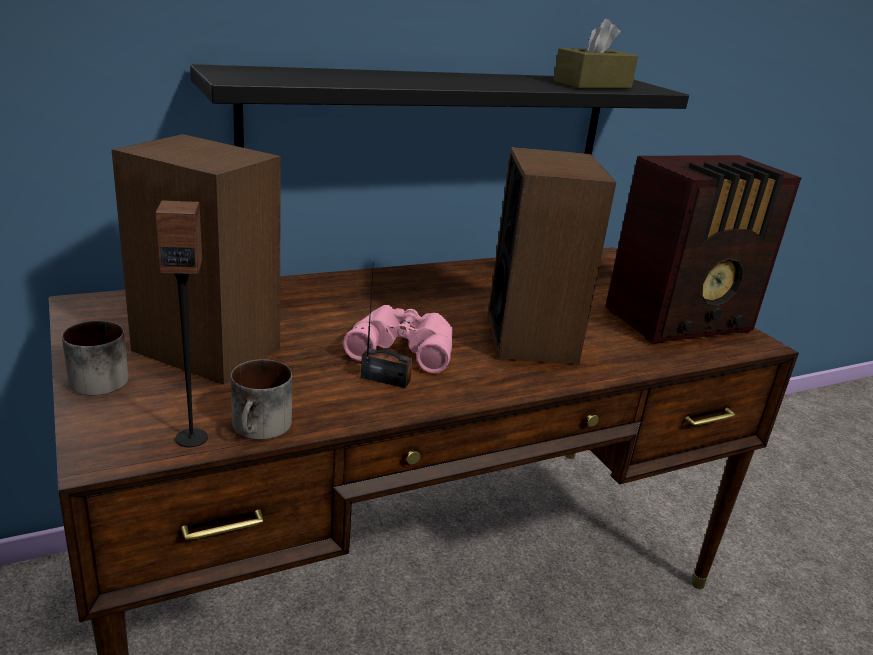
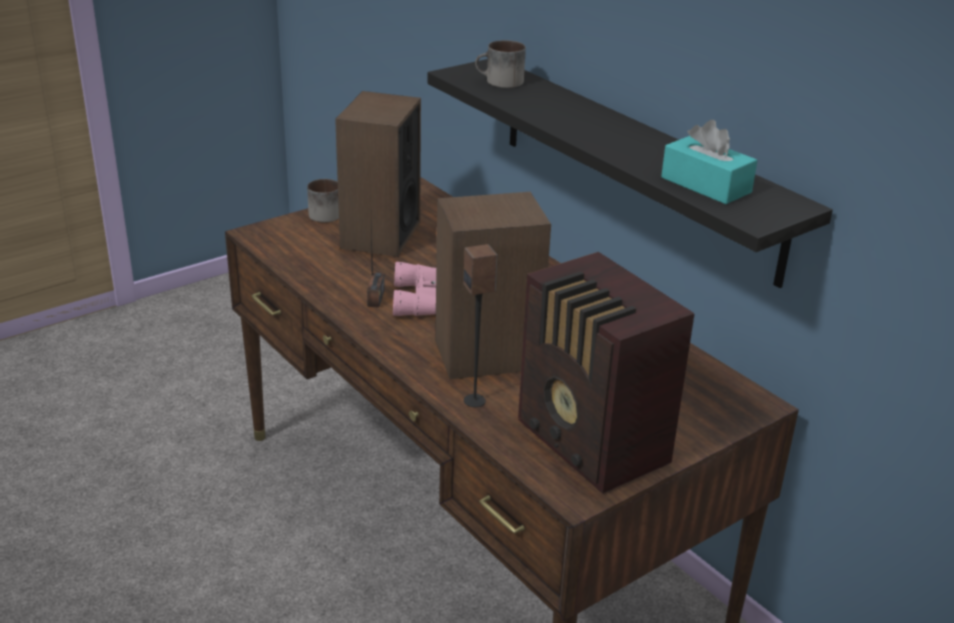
camera: 80 degrees right, 5 degrees up
(192, 437) = (279, 251): speaker -> speaker (475, 400)
(261, 428) = (296, 267): mug -> mug (500, 82)
(592, 85) = (706, 185): brown tissue box -> turquoise tissue box

